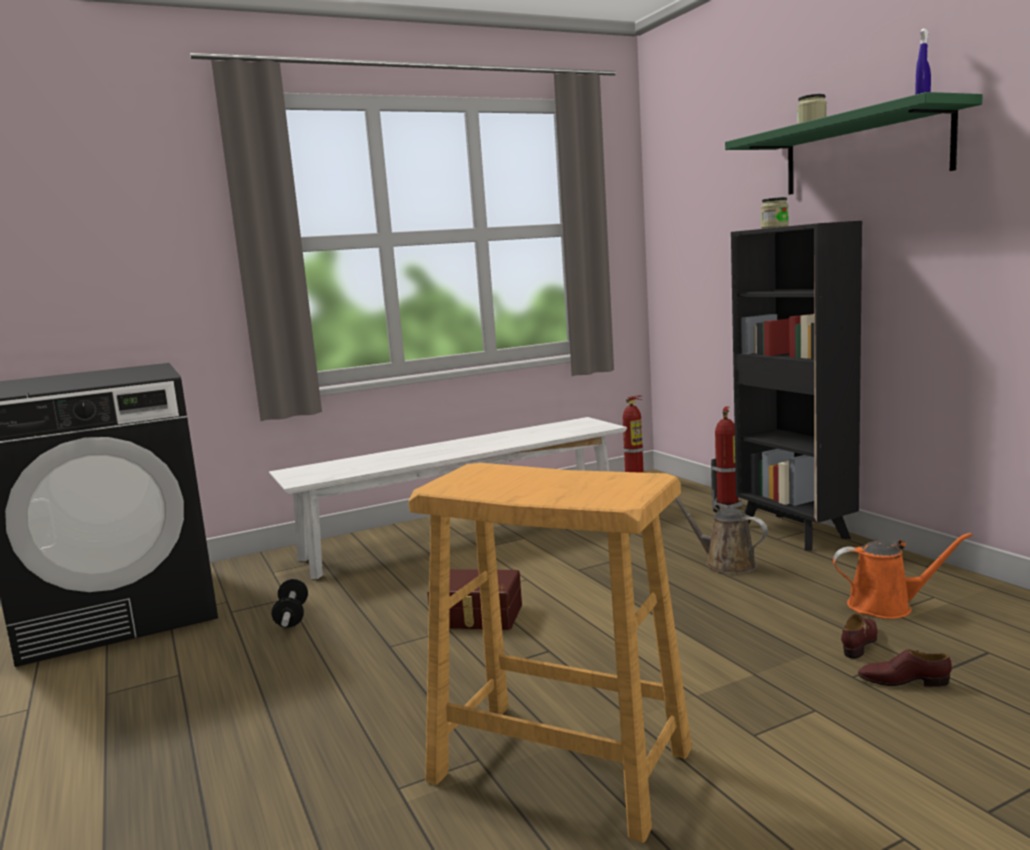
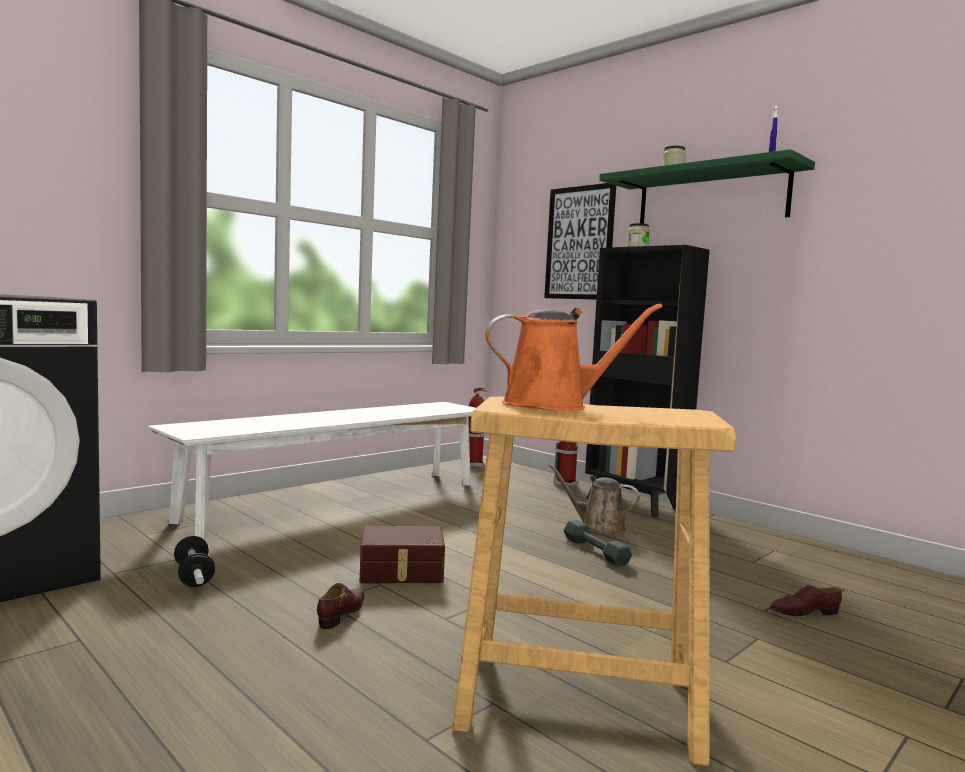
camera: 20 degrees left, 5 degrees down
(700, 595) = (595, 551): none -> grey dumbbell
(728, 219) = (579, 243): none -> picture
(860, 643) = (750, 585): brown shoe -> brown shoe (343, 613)
(886, 606) = (746, 557): orange watering can -> orange watering can (553, 405)

